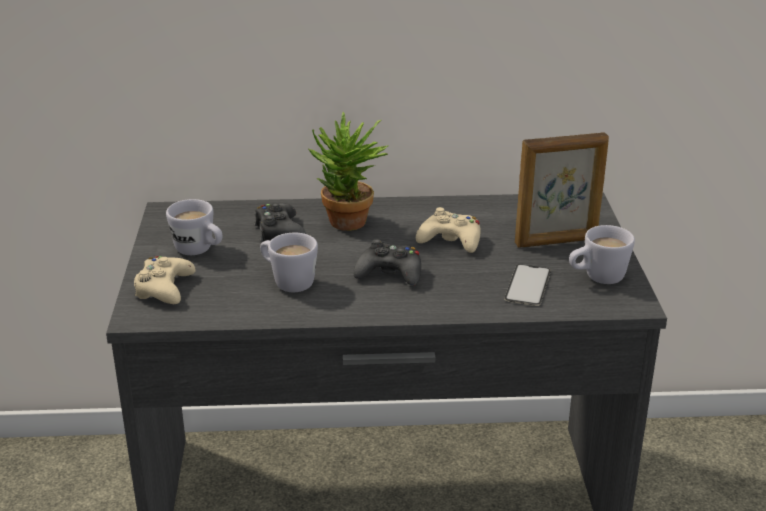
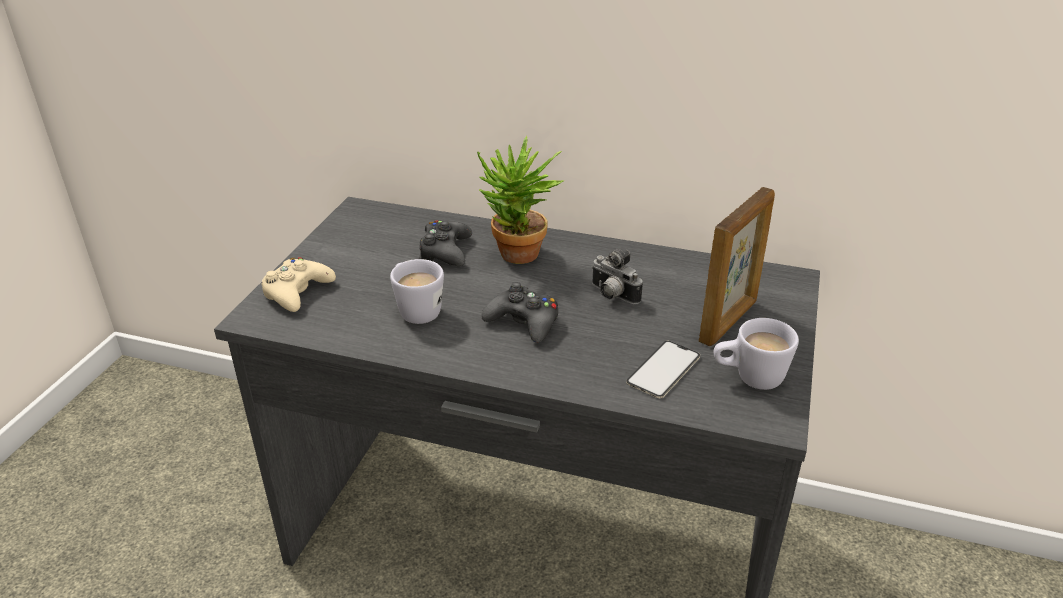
camera: 20 degrees right, 5 degrees up
(199, 251) = (357, 258): white mug -> none
(451, 240) = (612, 296): beige game controller -> camera
(556, 242) = (729, 321): picture frame -> picture frame turned 60 degrees counterclockwise

